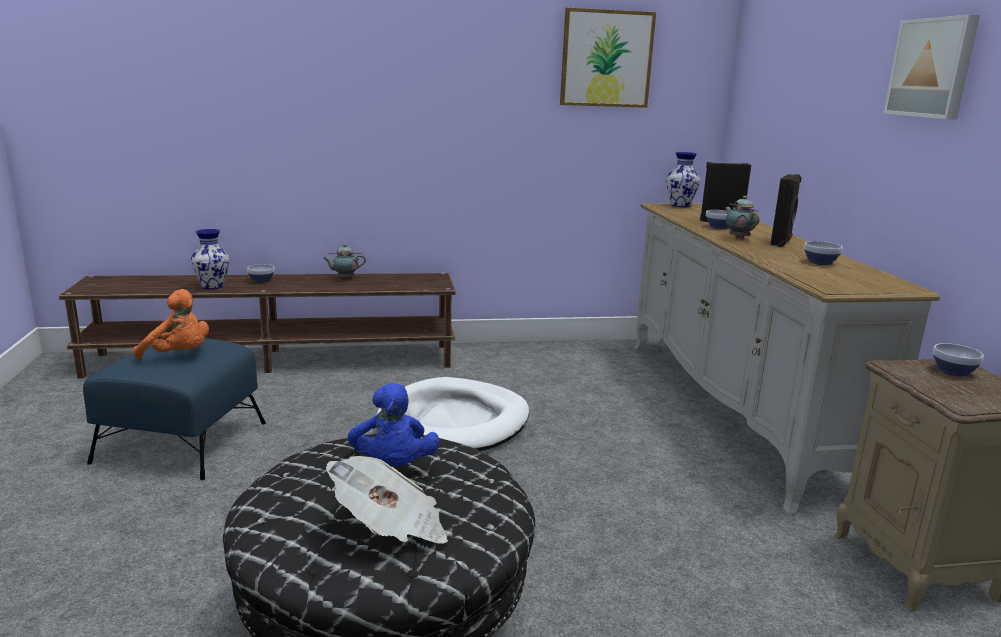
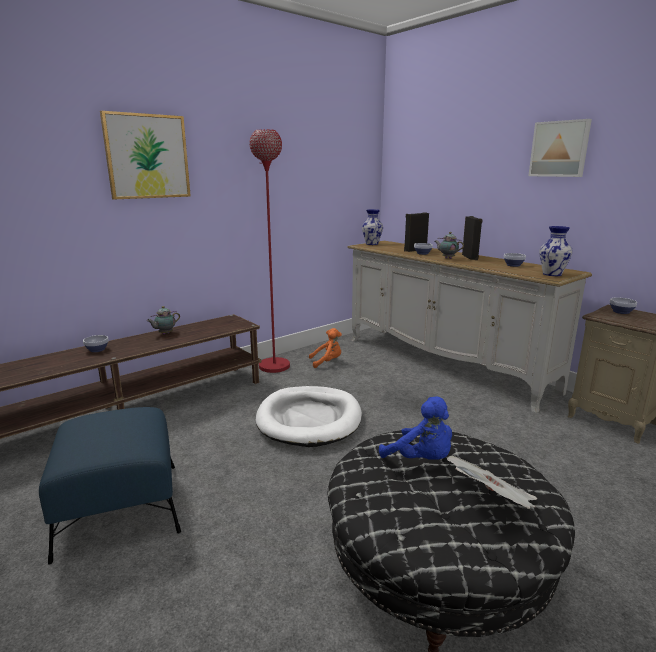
camera: 30 degrees left, 0 degrees up
(179, 355) = (117, 431): orange plush toy -> orange plush toy (327, 362)
(213, 286) = (60, 364): vase -> vase (552, 274)
(491, 354) = (274, 366): none -> red floor lamp
(606, 59) = (317, 150): picture -> picture (147, 156)

